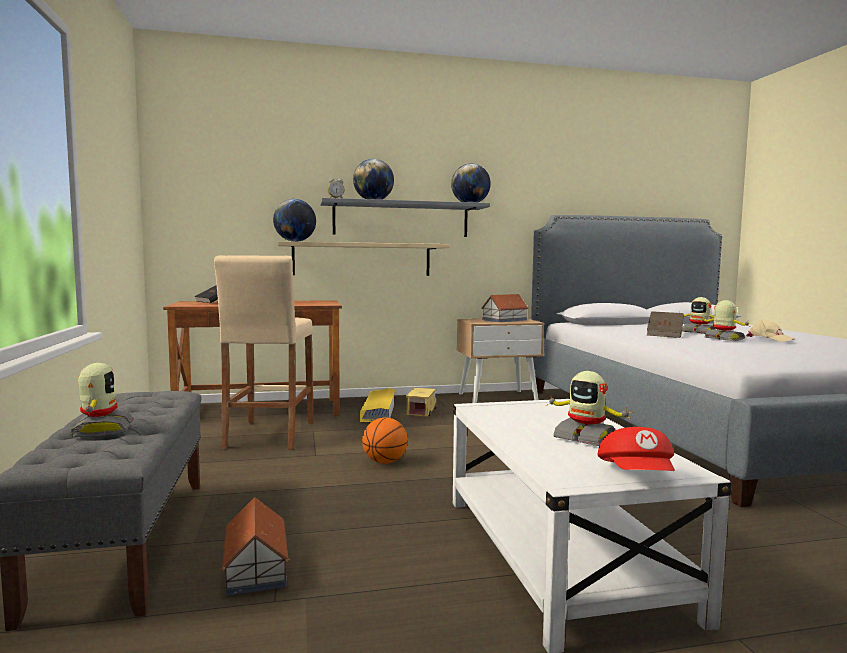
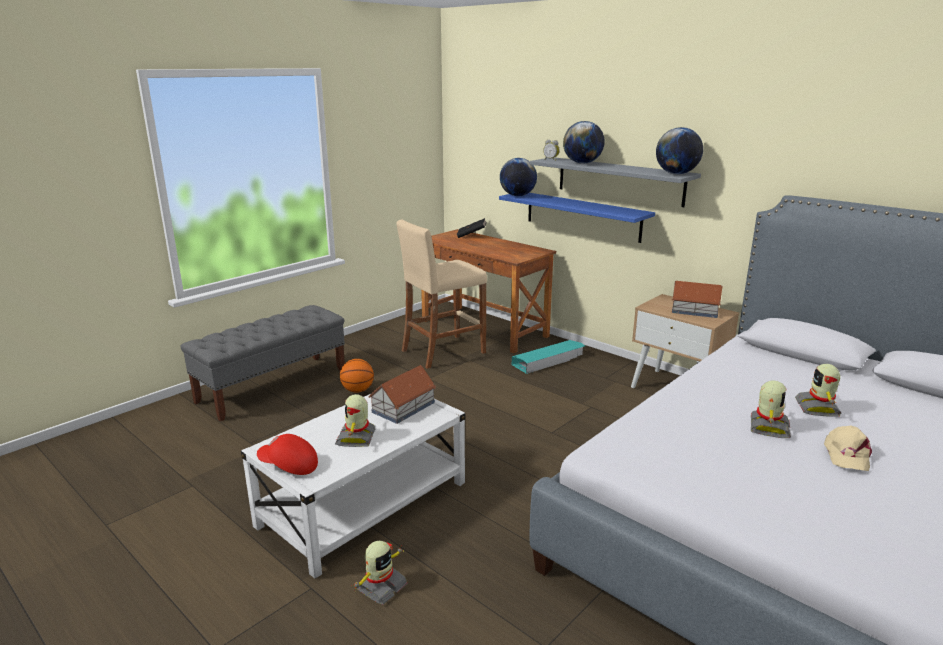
camera: 55 degrees right, 15 degrees up
(101, 430) = (248, 330): toy robot -> toy robot (381, 586)
(256, 567) = (275, 425): toy house -> toy house (404, 407)
(362, 259) = (582, 216): beige shelf -> blue shelf
(379, 411) = (549, 360): yellow storage box -> turquoise storage box
(384, 462) = (445, 402): basketball -> basketball (357, 390)
(421, 411) = (574, 375): toy truck -> none
(637, 476) = (289, 466): red cap -> red cap turned 45 degrees clockwise
(665, 334) = (748, 394): brown book -> none

